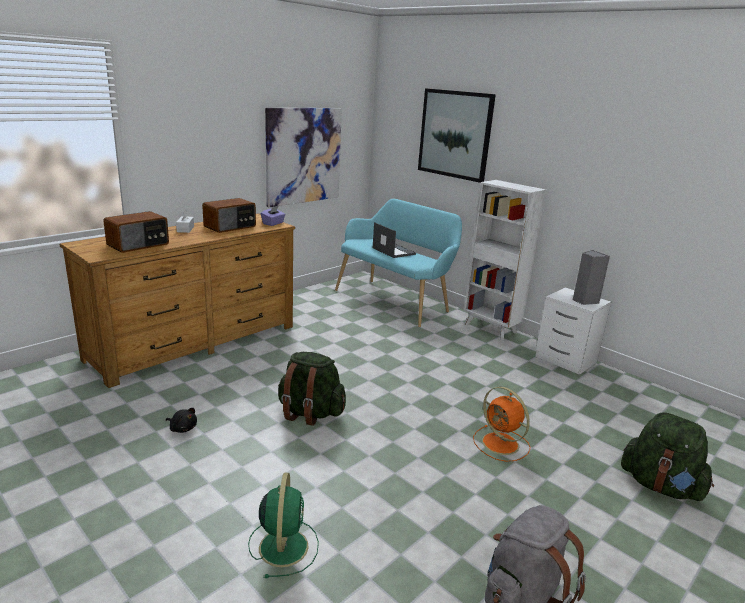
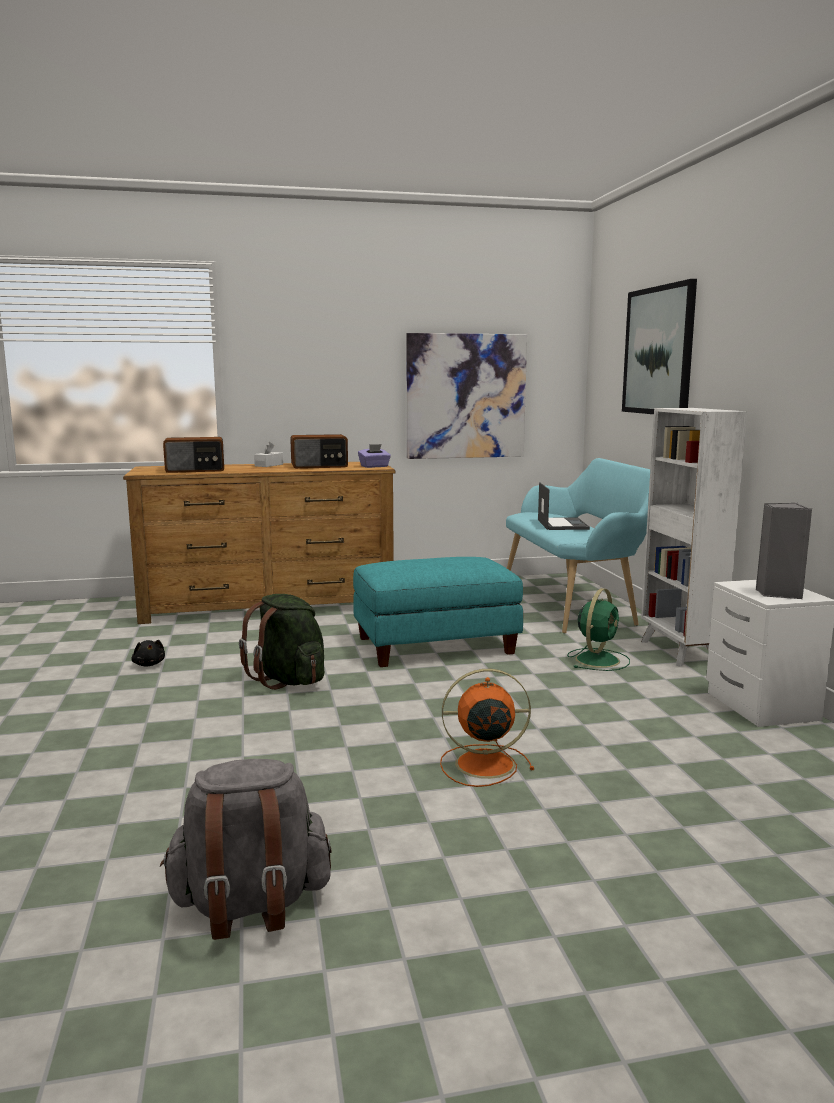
camera: 35 degrees right, 10 degrees down
(284, 545) = (87, 770): green fan -> green fan (598, 659)
(361, 355) = (435, 645): none -> turquoise ottoman
(501, 444) = (482, 764): orange fan -> orange fan turned 90 degrees clockwise
(660, 486) = (681, 883): green backpack -> none

